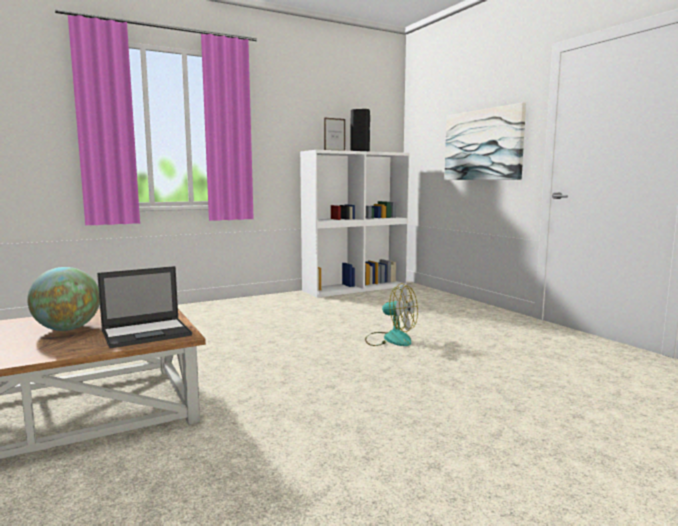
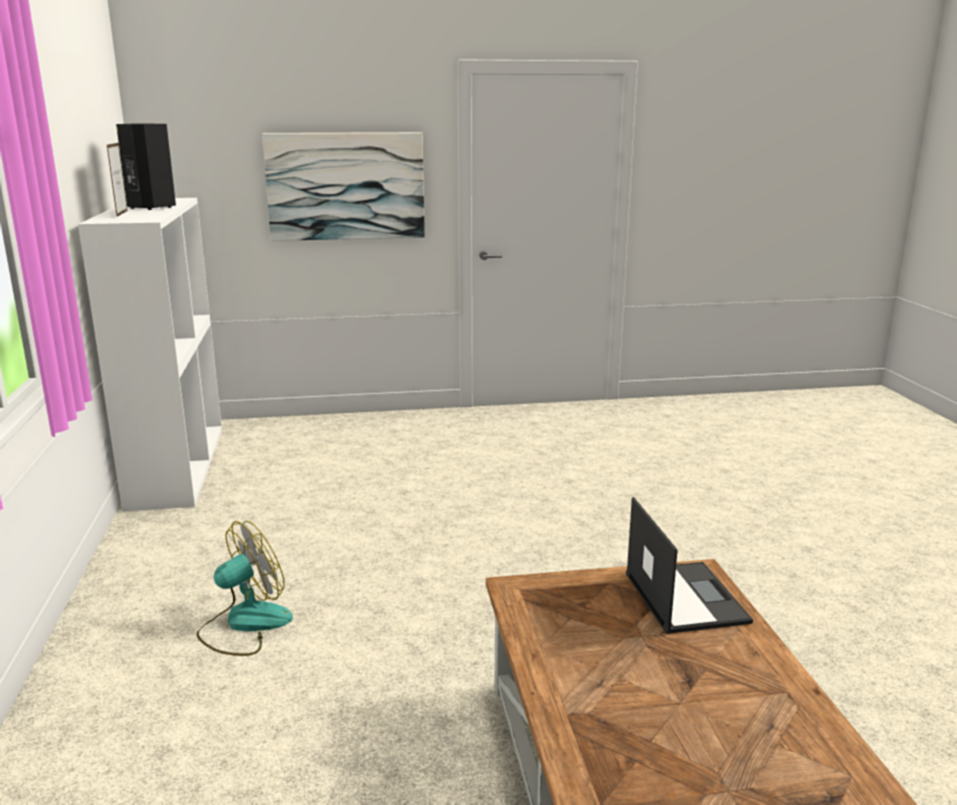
camera: 70 degrees left, 10 degrees up
(67, 329) = (642, 668): globe -> none
(390, 339) = (475, 497): fan -> fan (244, 624)

